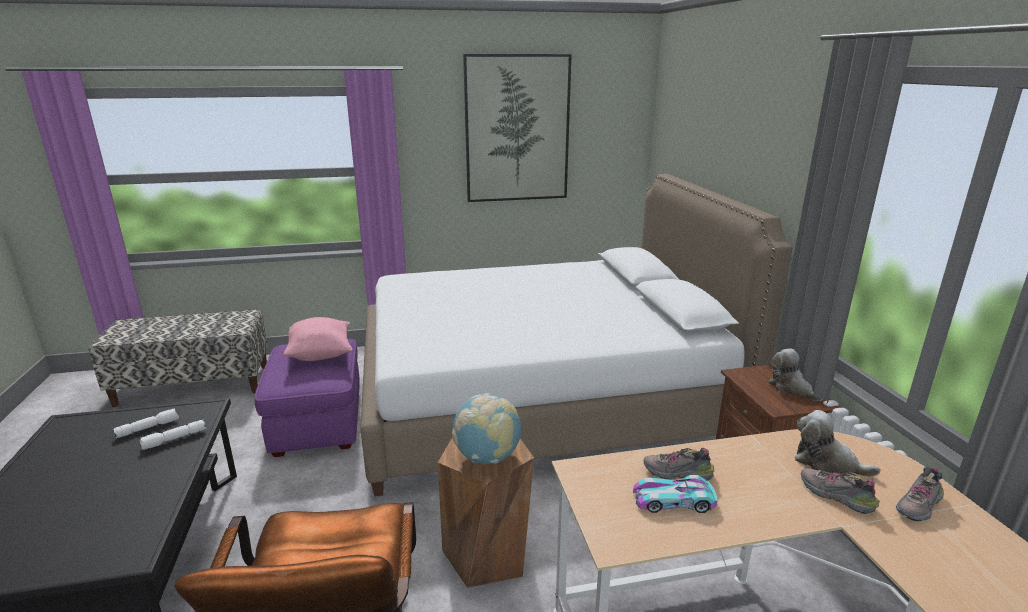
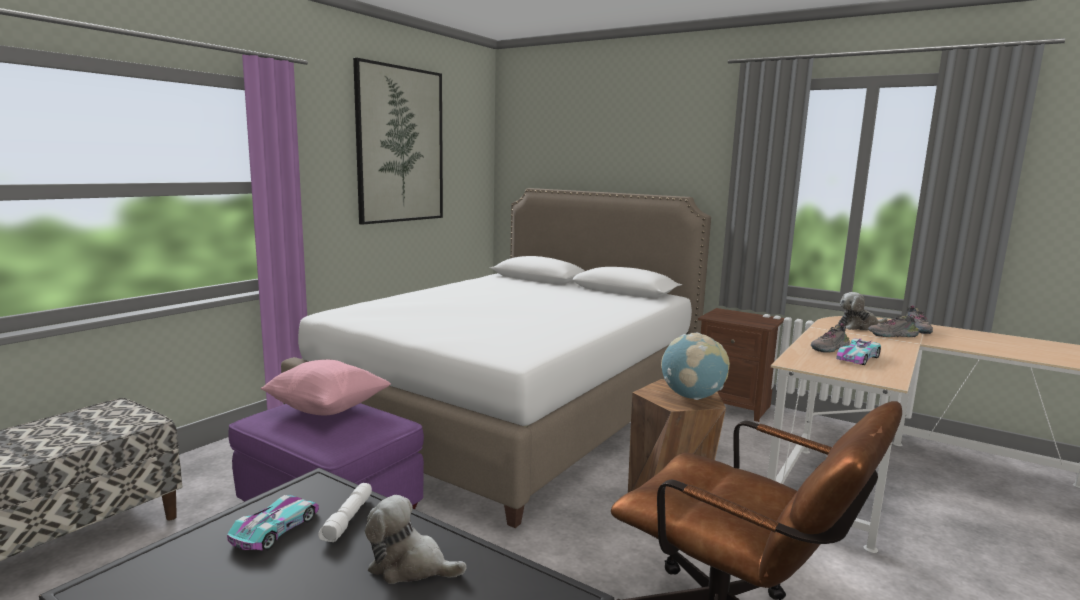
camera: 45 degrees left, 10 degrees down
(148, 428) = (276, 529): white flashlight -> toy car
(792, 388) = (748, 316): plush toy -> plush toy (410, 566)

